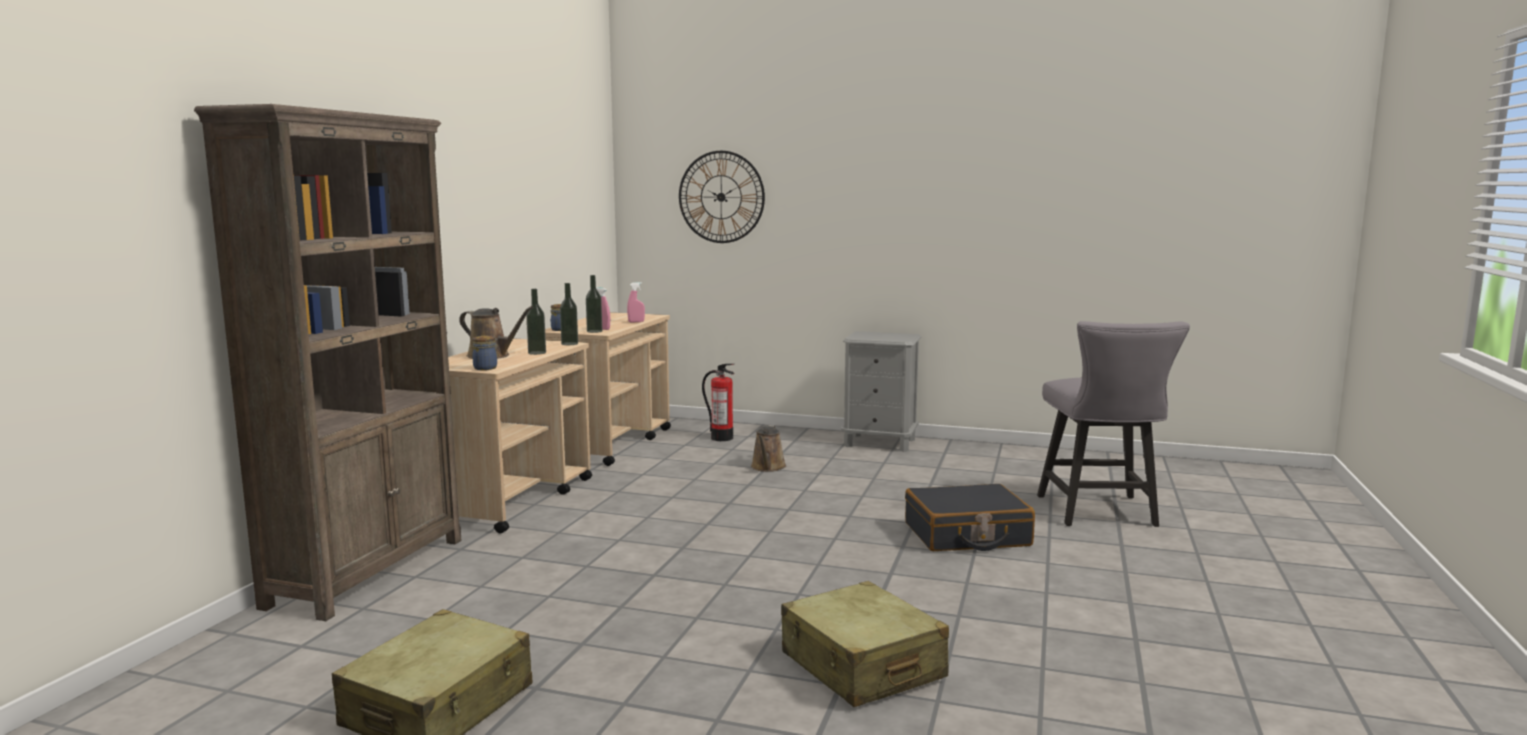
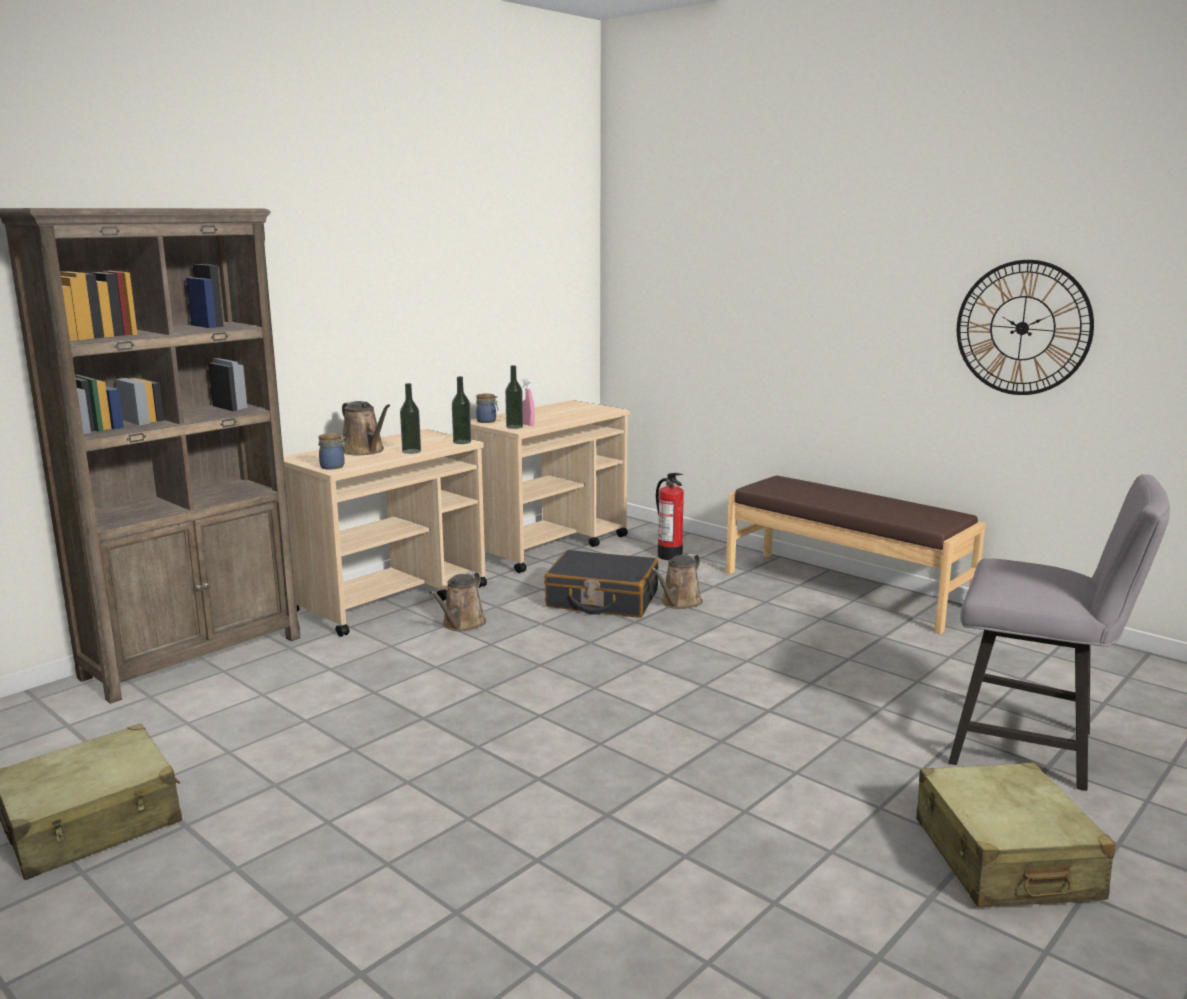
camera: 25 degrees right, 5 degrees up
(604, 508) = (461, 624): none -> brown watering can
(636, 322) = (578, 417): pink spray bottle -> none
(721, 197) = (701, 275): wall clock -> wall clock (1022, 328)
(862, 666) = (504, 894): beige suitcase -> beige suitcase (1004, 859)
(880, 442) = (845, 589): grey nightstand -> brown bench
(967, 535) = (816, 742): black suitcase -> black suitcase (602, 599)
(1100, 514) = (1035, 749): grey chair -> grey chair turned 90 degrees counterclockwise

